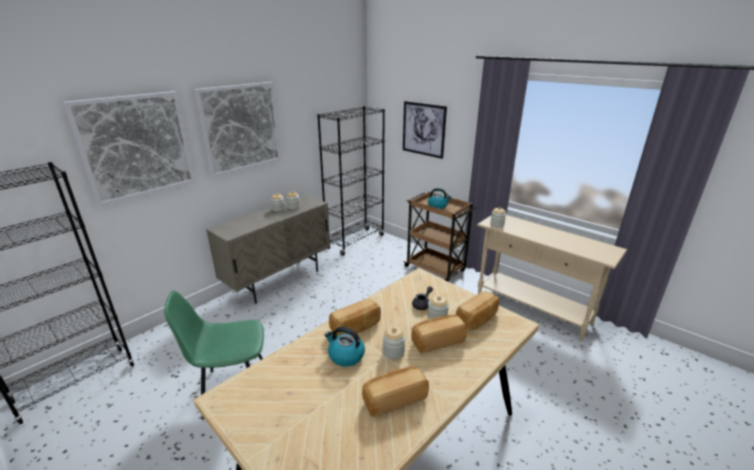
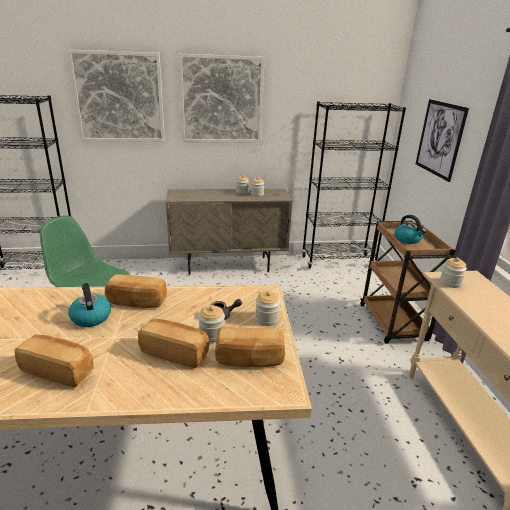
camera: 40 degrees right, 0 degrees up
(393, 351) = (126, 337): jar -> jar (267, 319)

